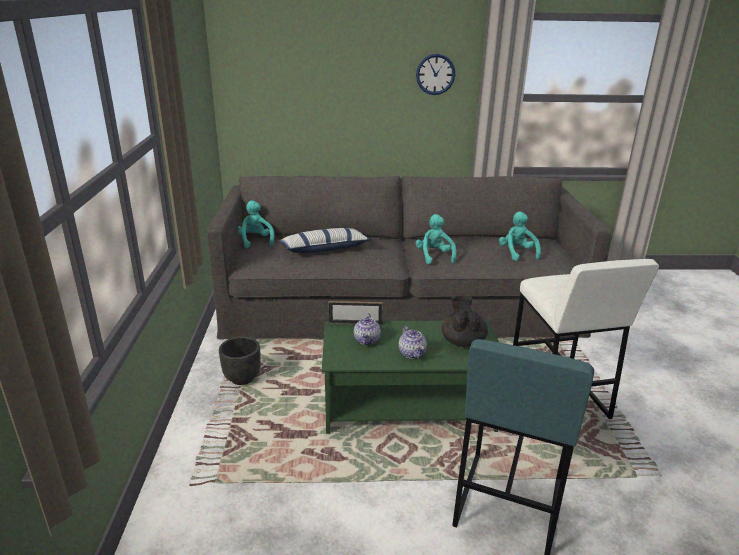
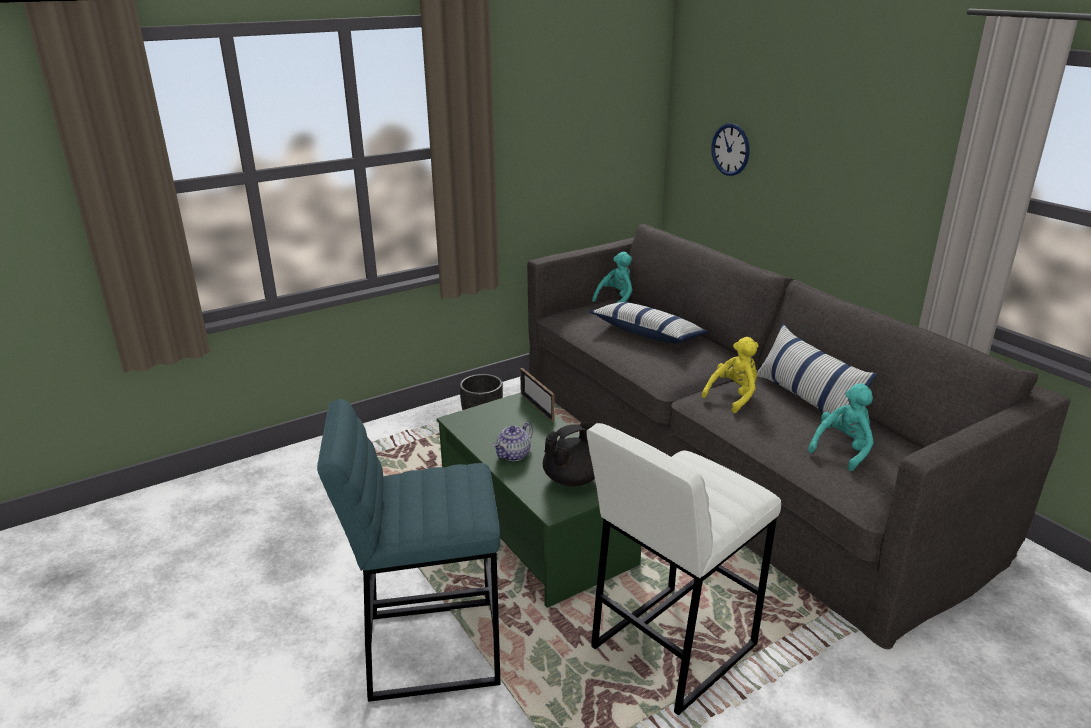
camera: 60 degrees right, 0 degrees up
(367, 340) = (511, 423): teapot -> none
(434, 256) = (733, 396): turquoise plush toy -> yellow plush toy
(435, 74) = (904, 140): wall clock -> wall clock (730, 149)
(458, 241) = (806, 399): none -> pillow

